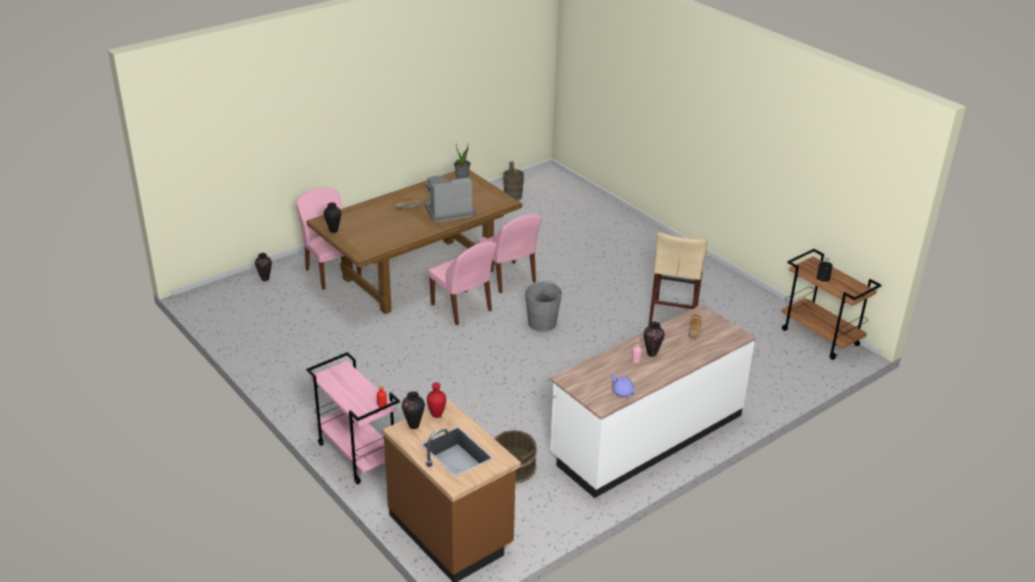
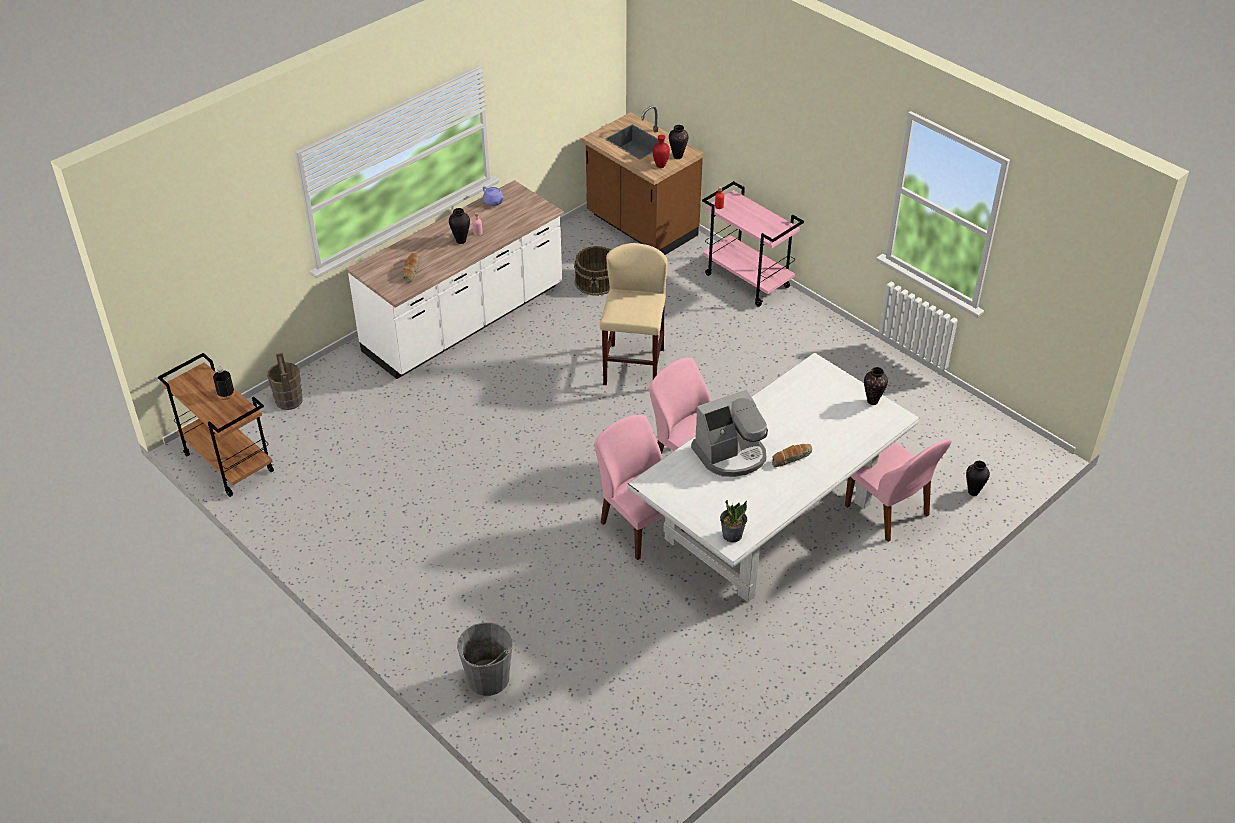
camera: 175 degrees right, 10 degrees up
(418, 275) = (769, 521): brown dining table -> white dining table
(513, 196) = (664, 731): brown bucket -> brown bucket (289, 401)
(542, 323) = (584, 453): grey bucket -> grey bucket (488, 678)
(673, 315) = (412, 482): beige stool -> beige stool (633, 367)

